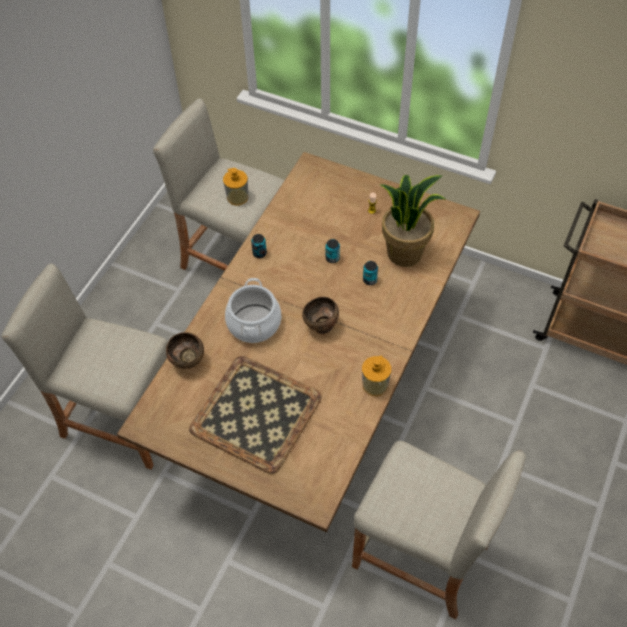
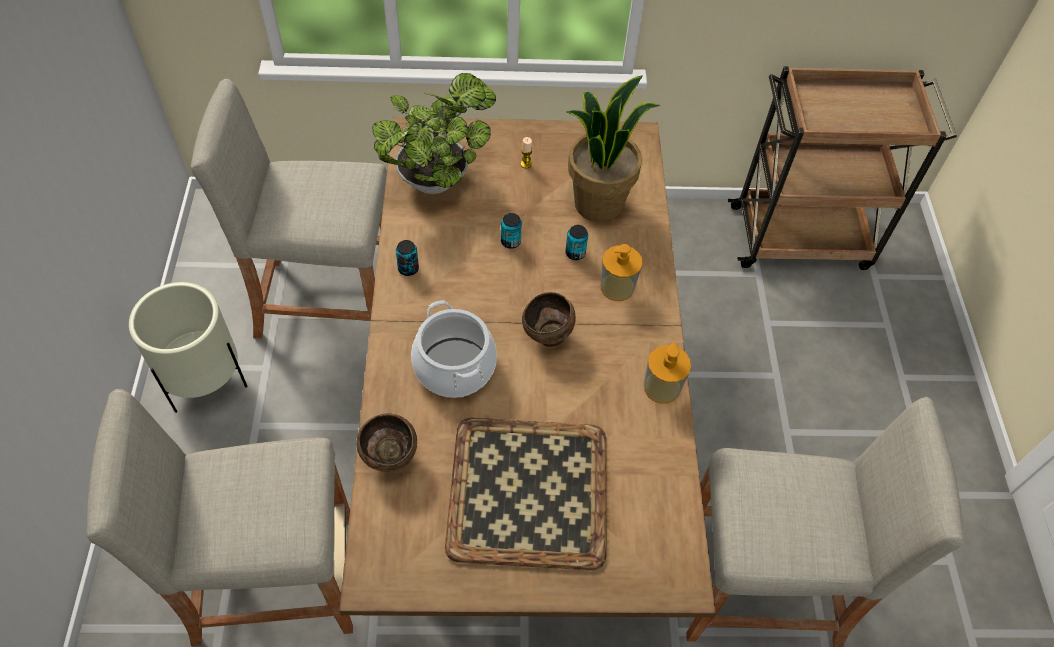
camera: 30 degrees left, 0 degrees up
(139, 285) = (206, 382): none -> beige planter
(237, 197) = (328, 205): soap dispenser -> soap dispenser (617, 287)
(309, 201) = (437, 178): none -> potted plant

